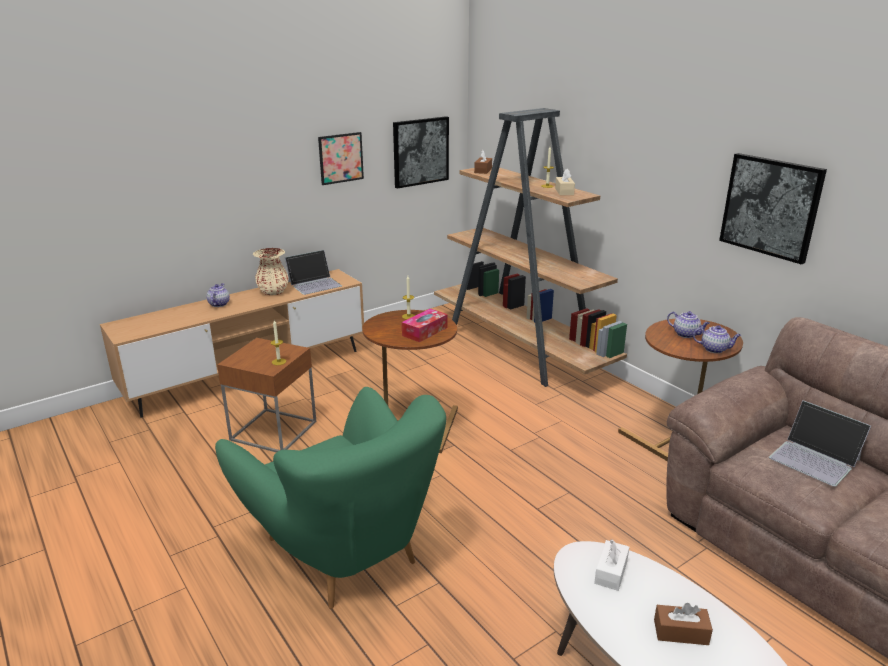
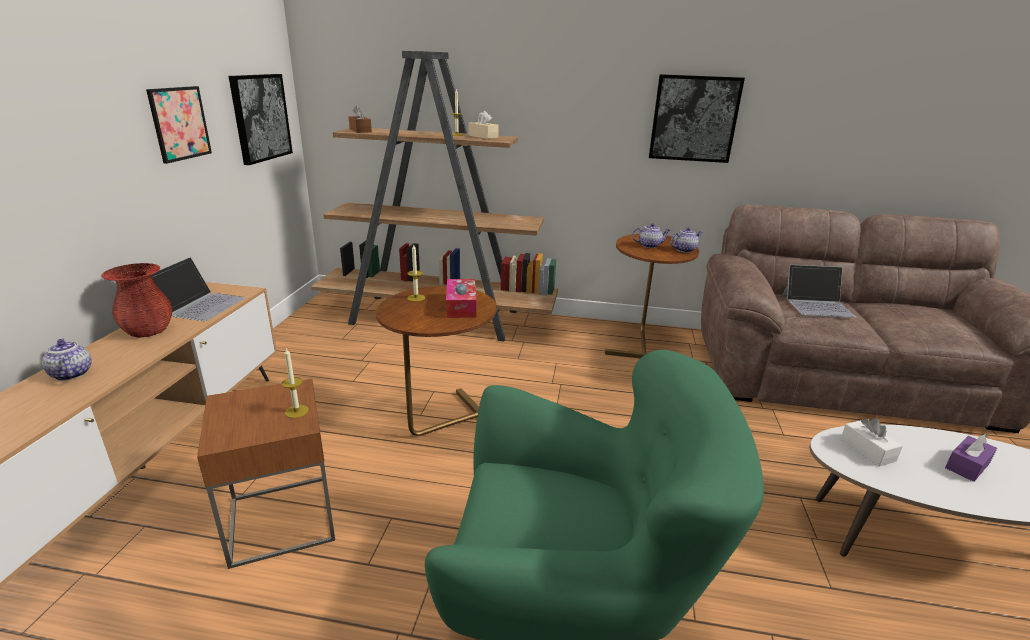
camera: 45 degrees left, 0 degrees up
(273, 292) = (148, 331): beige vase -> red vase
(681, 632) = (967, 466): brown tissue box -> purple tissue box

